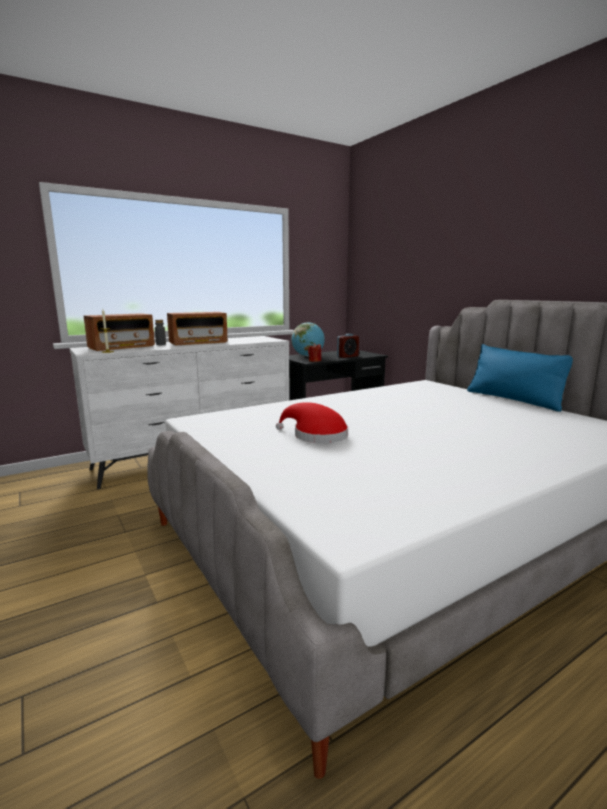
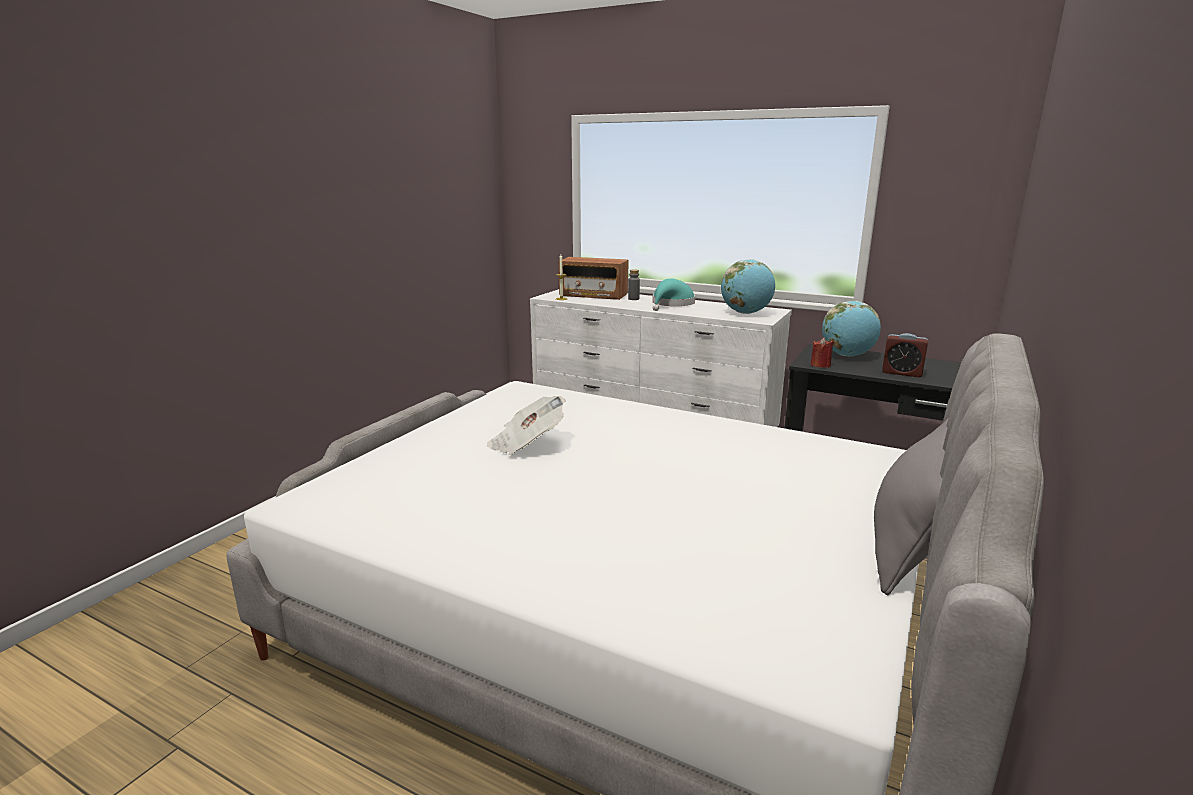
camera: 60 degrees right, 5 degrees up
(198, 342) = (671, 304): radio -> turquoise hat
(254, 339) = (746, 313): none -> globe
(316, 435) = (526, 444): red hat -> newspaper
(513, 400) = (909, 543): blue pillow -> grey pillow

